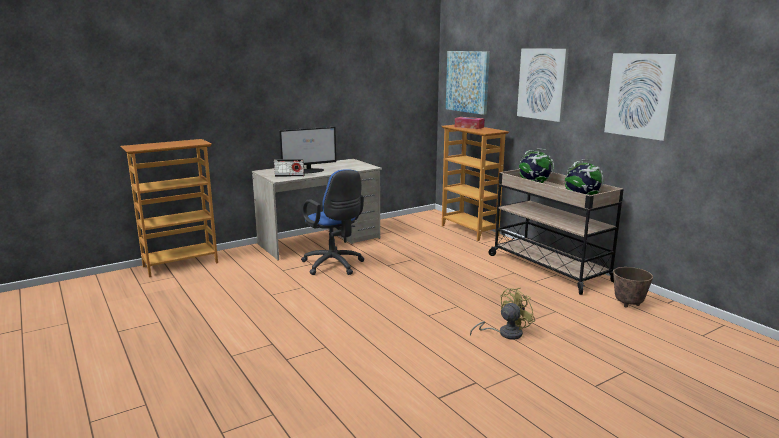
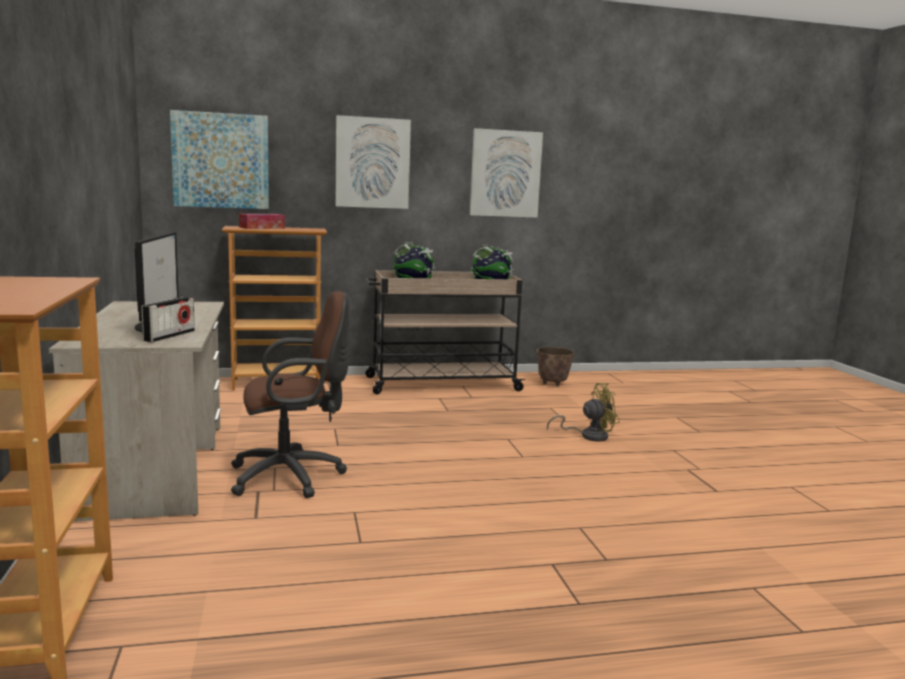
camera: 70 degrees left, 5 degrees down
(334, 266) = (293, 476): blue office chair -> brown office chair
(505, 333) = (588, 435): yellow fan -> yellow fan turned 90 degrees clockwise

